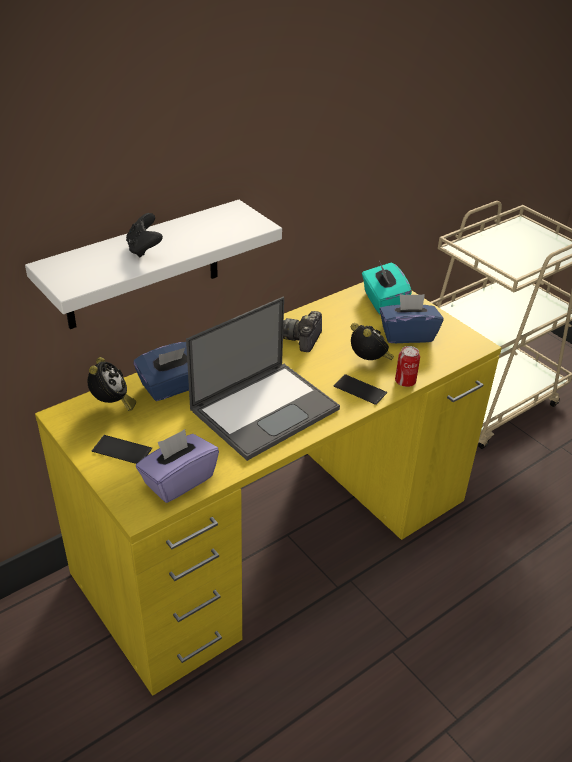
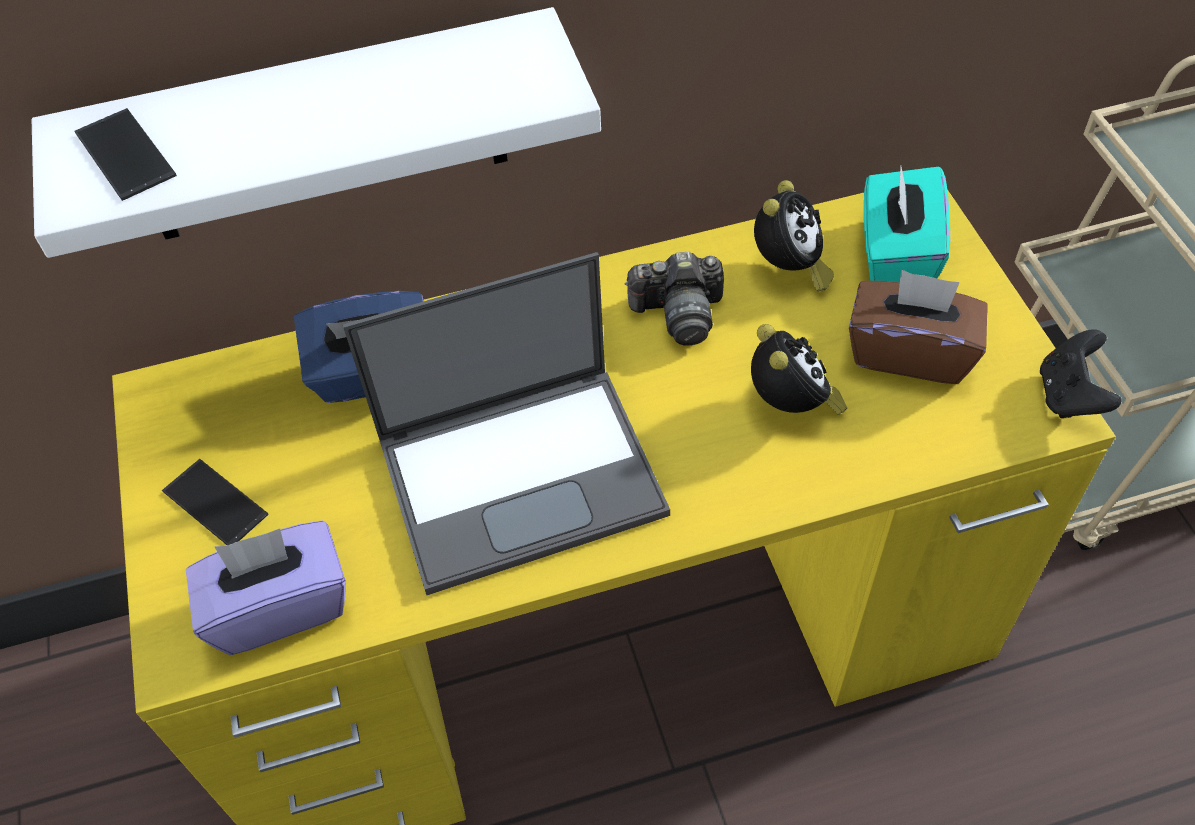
camera: 25 degrees right, 15 degrees up
(112, 404) = (248, 389): alarm clock -> alarm clock (789, 269)
(144, 249) = (274, 121): black game controller -> black game controller (1069, 395)
(302, 339) = (678, 313): camera -> camera turned 135 degrees counterclockwise
(360, 390) = (737, 475): phone -> phone (125, 154)
(405, 381) = (845, 478): can -> none
(407, 335) = (910, 352): blue tissue box -> brown tissue box

